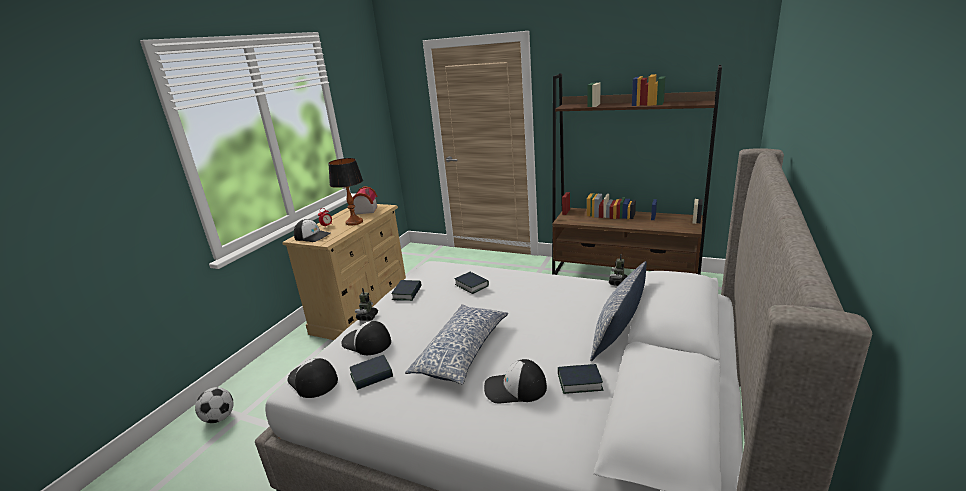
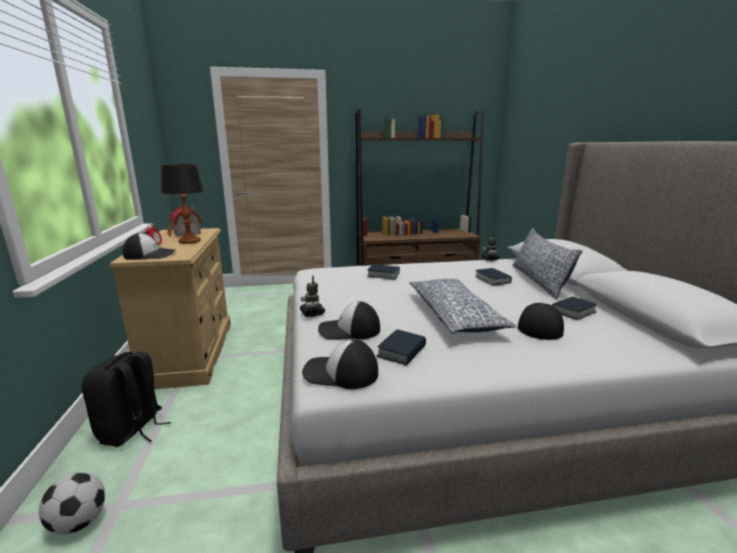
camera: 35 degrees left, 5 degrees down
(284, 365) = (132, 429): none -> black backpack
(407, 293) = (325, 290): book -> book (492, 280)
(515, 388) = (540, 326): cap -> cap turned 150 degrees clockwise

